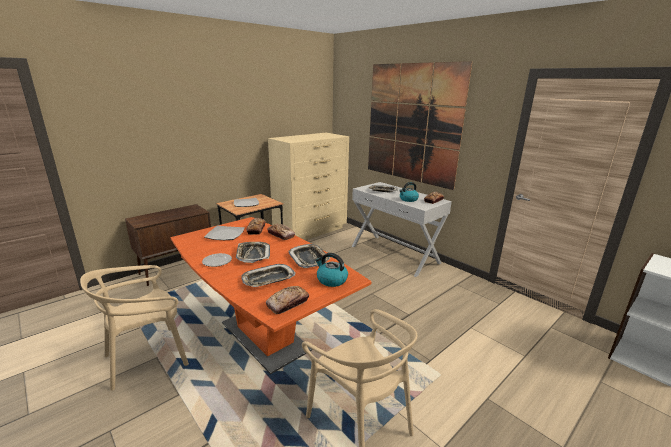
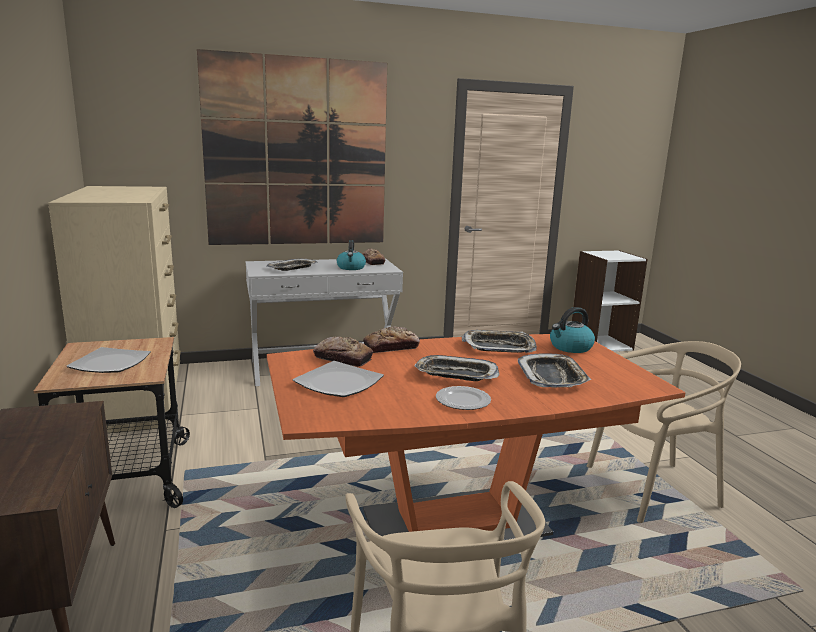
camera: 65 degrees left, 5 degrees down
(288, 303) = (625, 376): bread -> none

